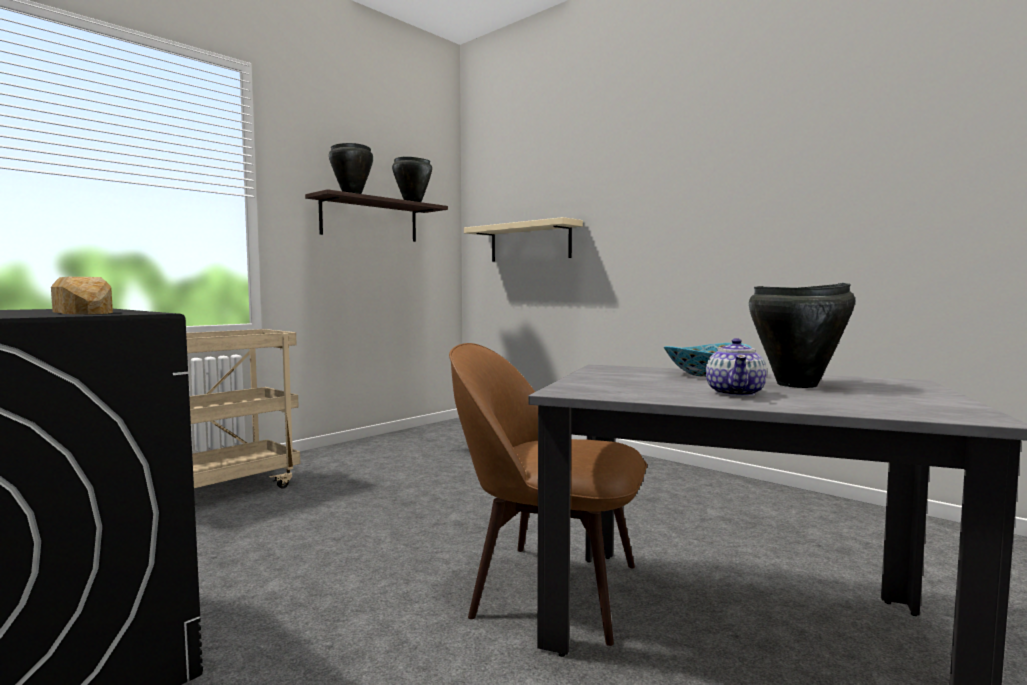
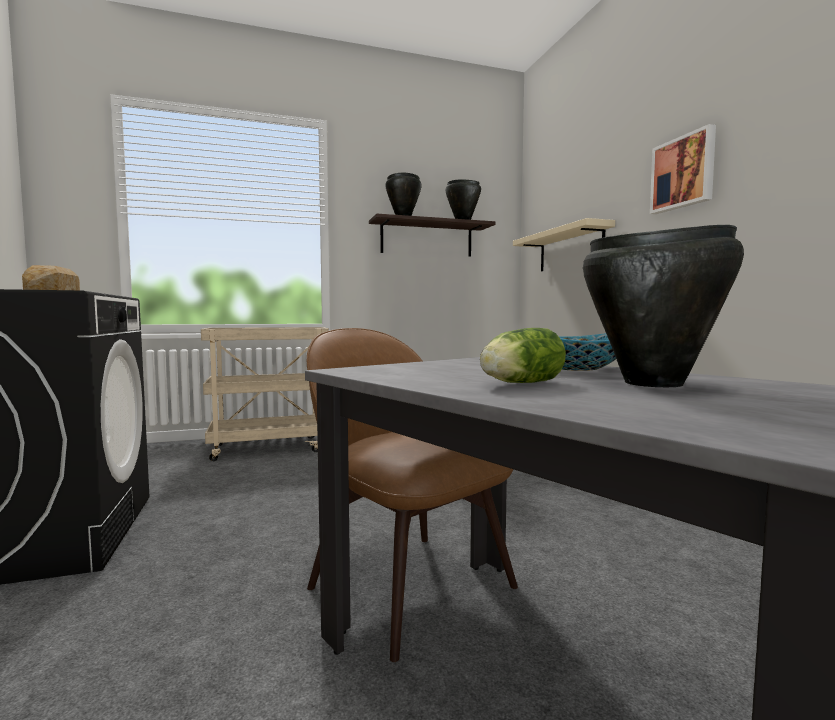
camera: 30 degrees right, 0 degrees up
(652, 188) = (683, 173): none -> picture
(735, 393) = (519, 384): teapot -> lettuce

